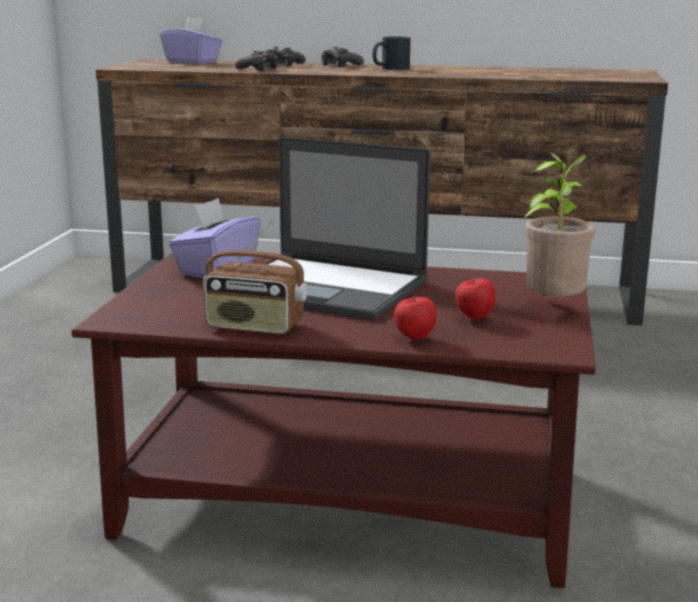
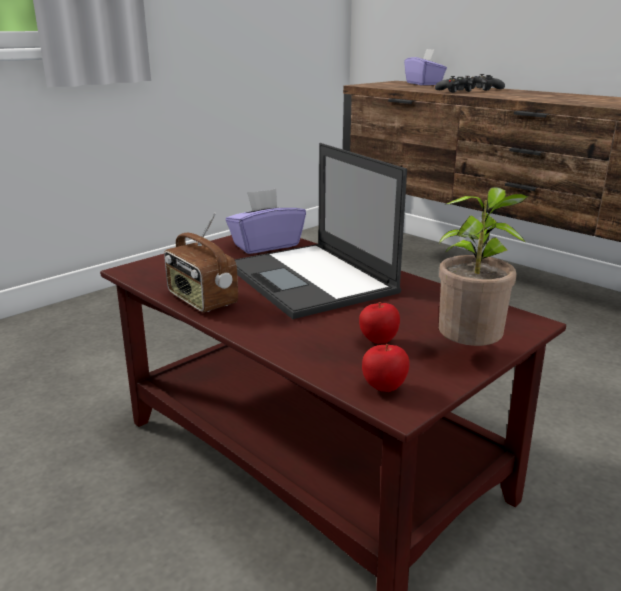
camera: 35 degrees right, 5 degrees up
(340, 65) = (531, 92): black game controller -> none
(390, 68) = (567, 97): black mug -> none
(414, 339) = (293, 347): apple -> apple (384, 388)

